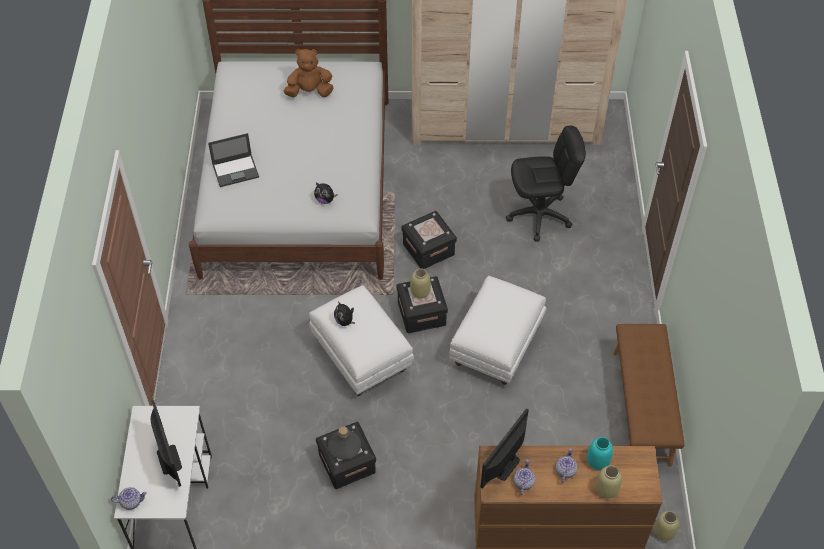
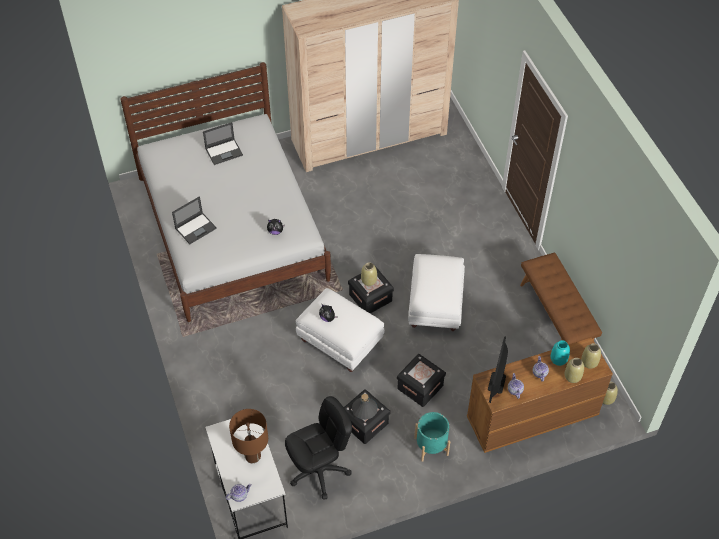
camera: 20 degrees left, 0 degrees up
(169, 459) = (252, 456): monitor -> brown table lamp
(309, 92) = (224, 151): brown plush toy -> laptop
(414, 518) = (431, 446): none -> turquoise planter
(428, 249) = (354, 248): black storage box -> black storage box (420, 387)
(539, 216) = (425, 200): black office chair -> black office chair (319, 471)
(637, 477) = (589, 362): none -> beige vase

